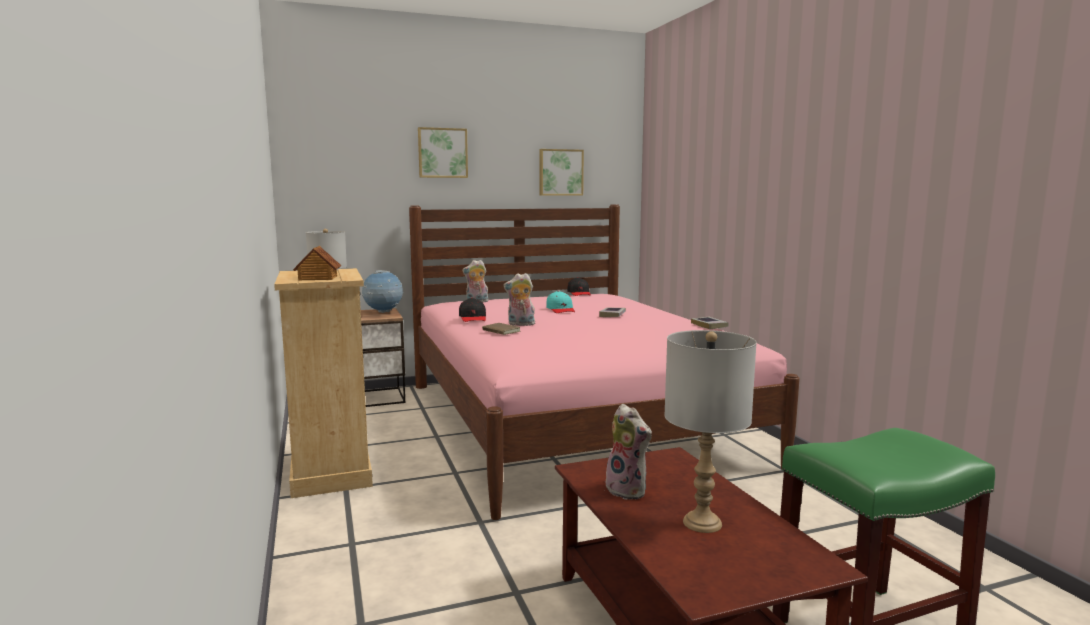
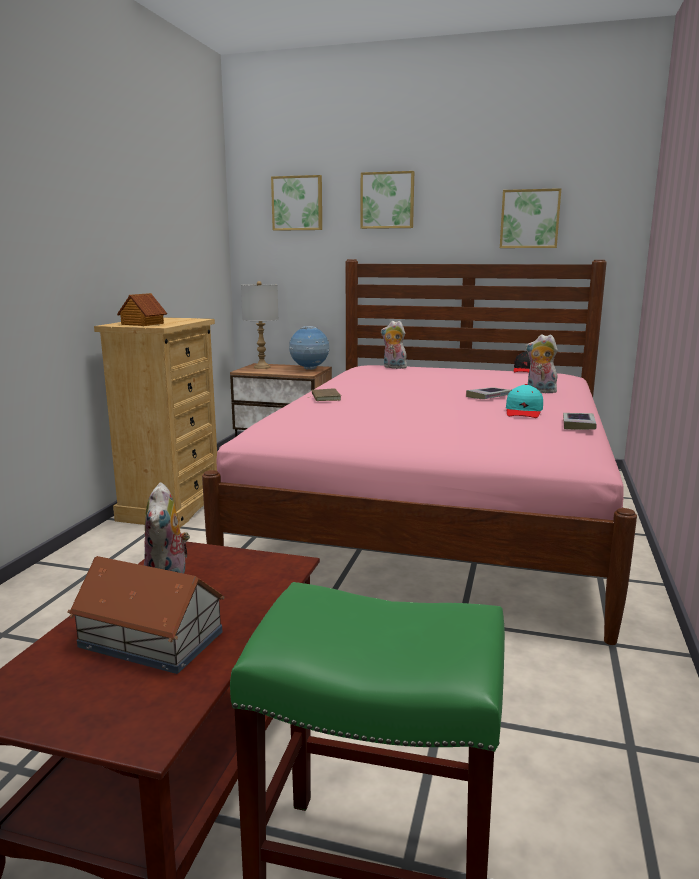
camera: 35 degrees right, 5 degrees up
(352, 152) = (297, 203): none -> picture
(473, 318) = (340, 382): black cap -> none
(520, 324) = (362, 394): plush toy -> plush toy (539, 391)
(561, 310) = (448, 384): turquoise cap -> turquoise cap (524, 412)
(703, 523) = (151, 639): grey table lamp -> toy house

